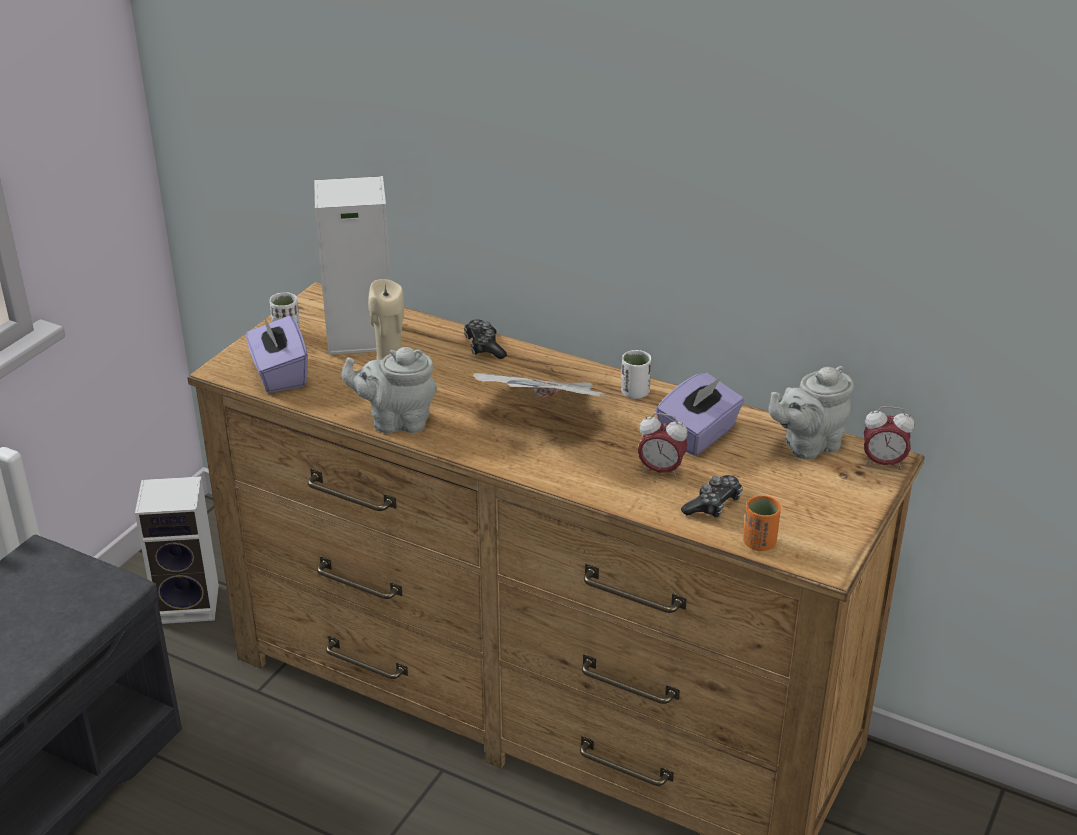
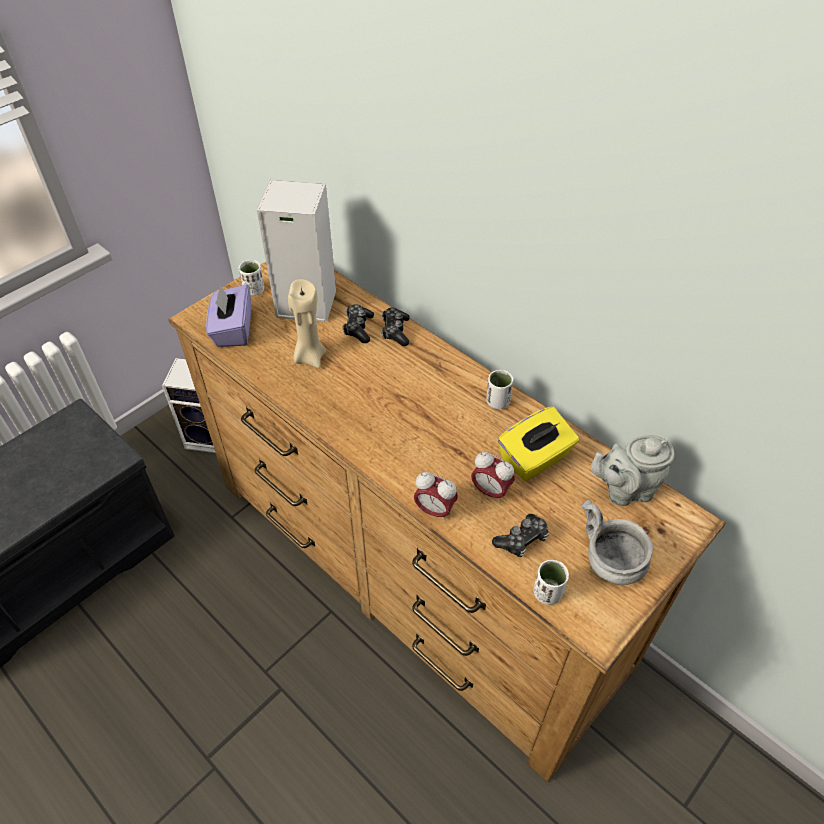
camera: 15 degrees right, 15 degrees up
(396, 421) = (300, 394): grey teapot -> none
(437, 350) = (358, 328): none -> game controller
(545, 415) = (417, 411): newspaper -> none
(699, 435) = (535, 459): purple tissue box -> yellow tissue box
(759, 543) = (547, 593): orange cup -> white cup
(817, 508) = (611, 563): none -> grey bowl
(883, 463) = (685, 524): alarm clock -> alarm clock (434, 510)

